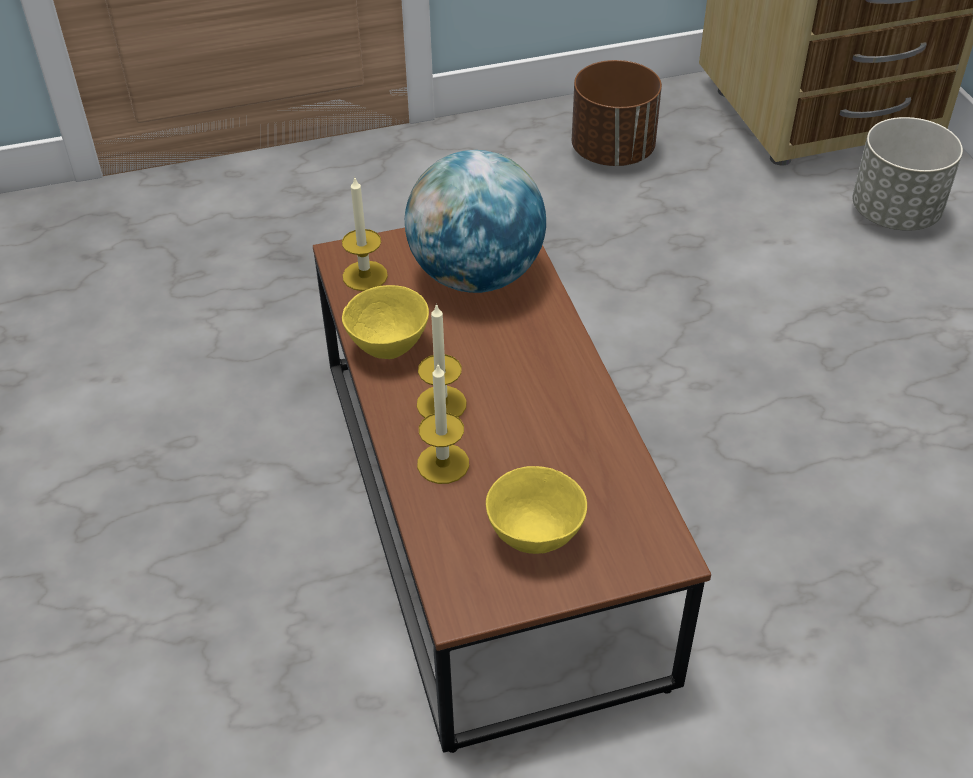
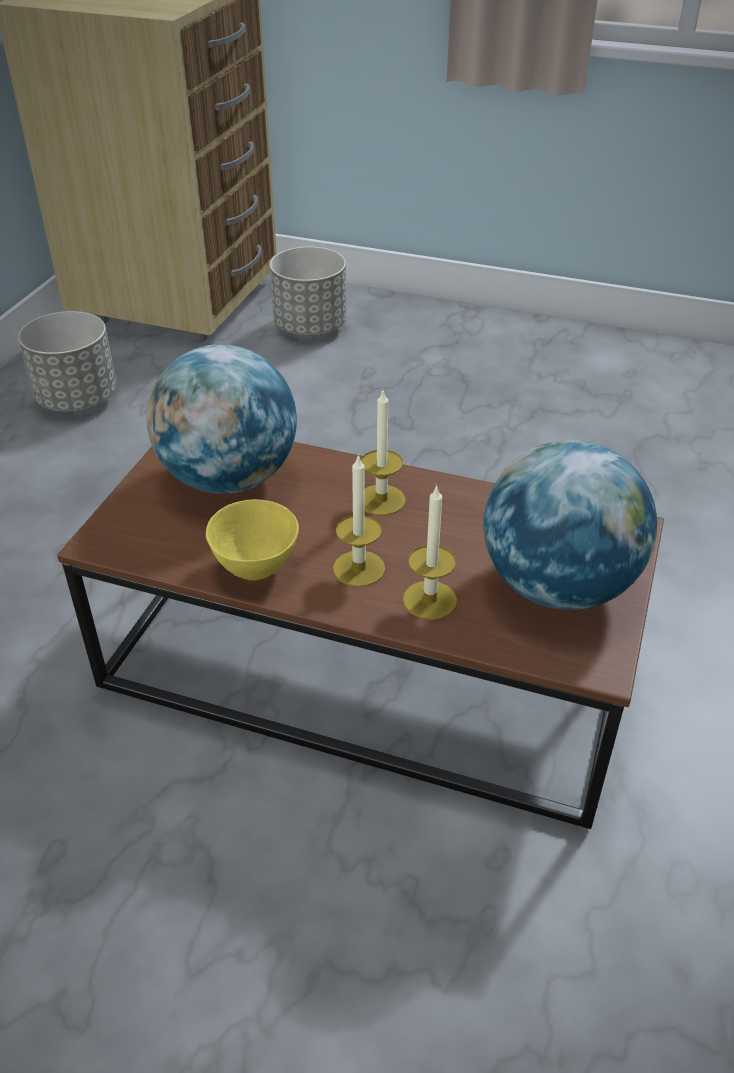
camera: 55 degrees left, 5 degrees down
(365, 276) = (145, 540): candle -> candle (381, 500)
(536, 537) = (558, 586): yellow bowl -> globe
(613, 152) = (78, 399): brown planter -> grey planter

